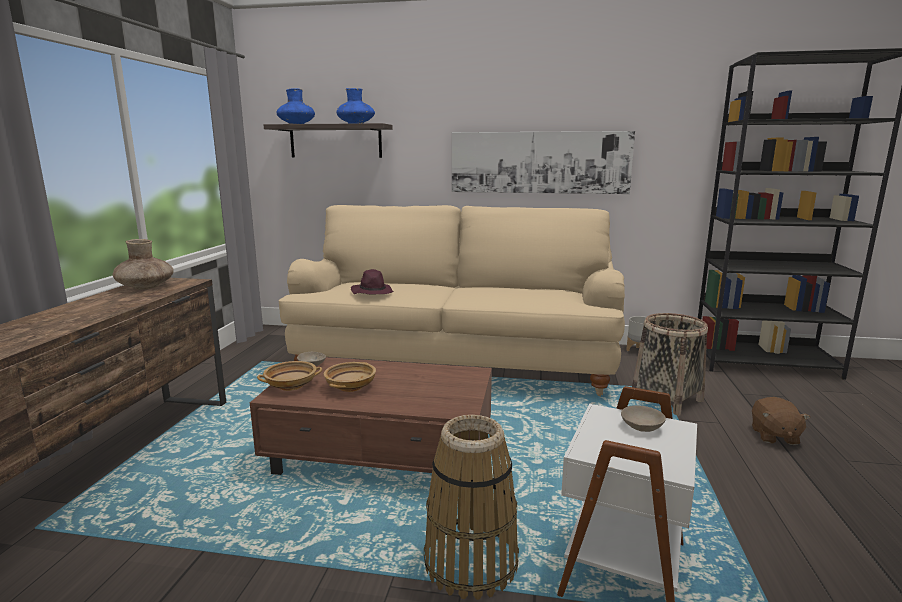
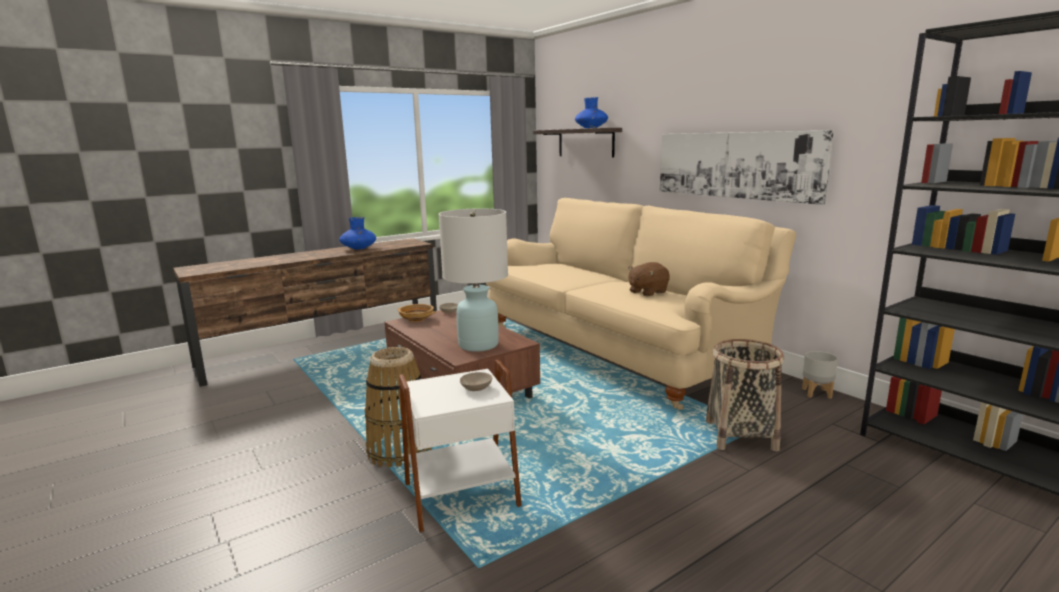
camera: 45 degrees right, 0 degrees up
(146, 287) = (394, 243): brown vase -> none
(296, 124) = (556, 129): blue vase -> blue vase (358, 248)
(350, 386) = (440, 328): beige bowl -> none
(372, 292) = (540, 272): purple hat -> none
(442, 390) = (478, 345): none -> white table lamp
(774, 436) = (781, 502): brown plush toy -> brown plush toy (647, 292)

